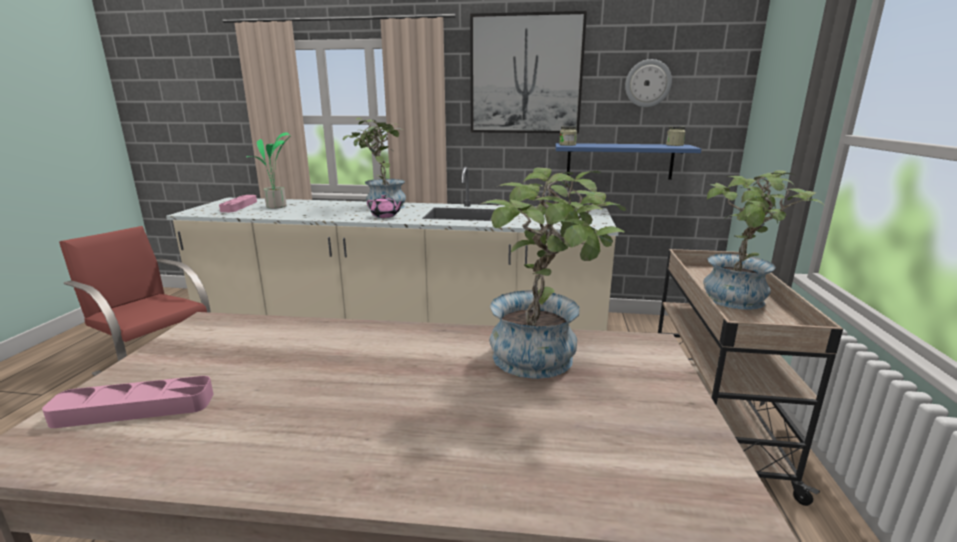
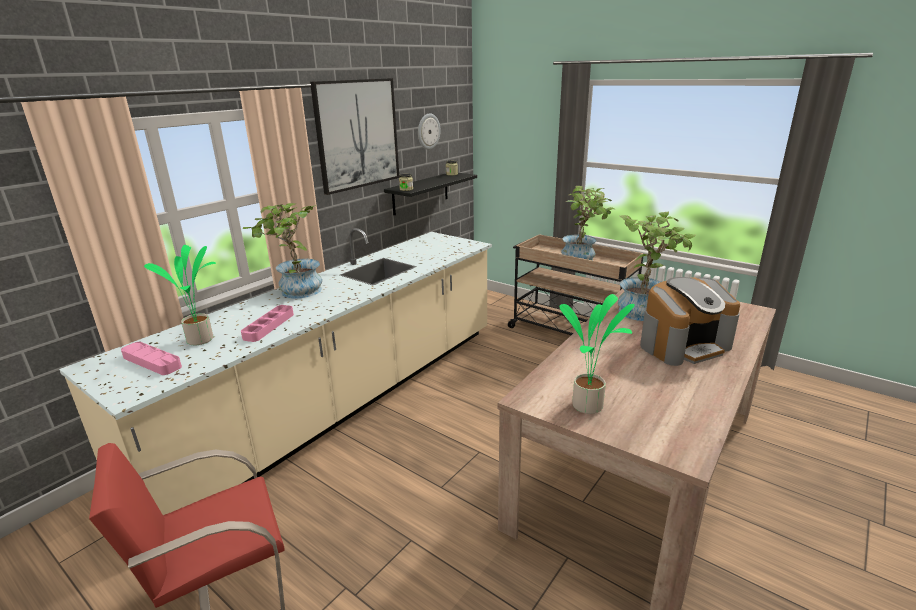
camera: 60 degrees left, 5 degrees up
(135, 408) = (650, 420): pink tray -> pink tray (269, 326)
(183, 360) = (589, 406): none -> potted plant
(385, 216) = (342, 296): pink teapot -> none
(420, 413) = (683, 345): none -> coffee machine
(619, 161) = (420, 193): blue shelf -> black shelf

